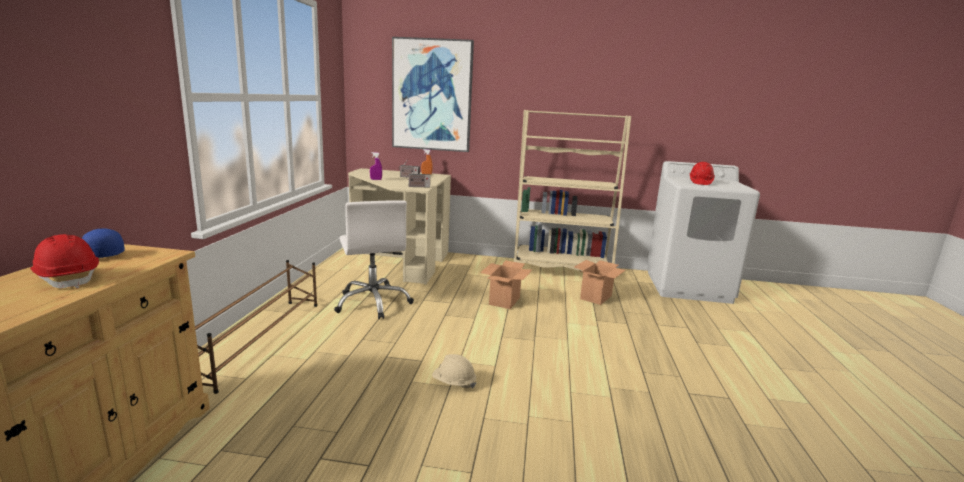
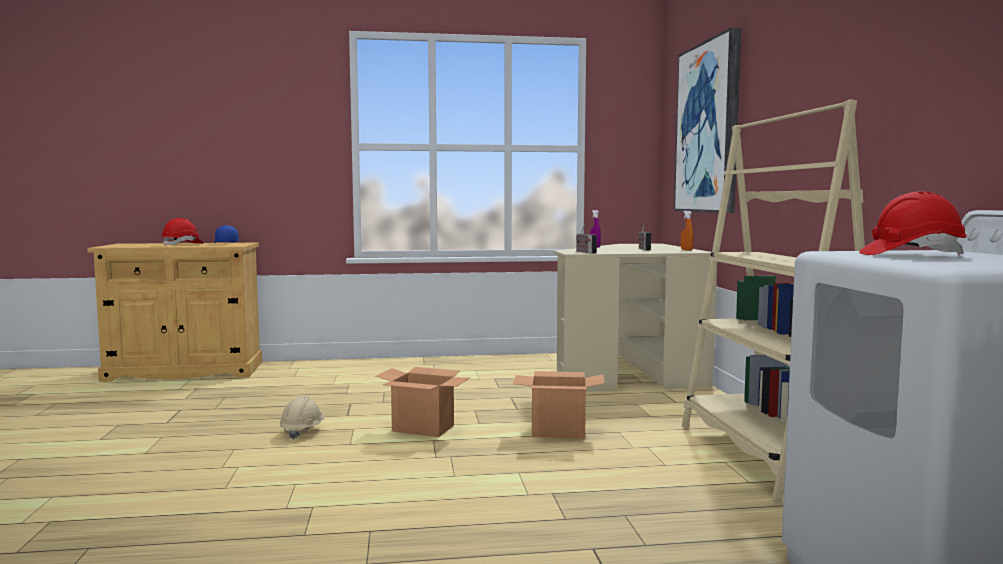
camera: 75 degrees right, 10 degrees down
(260, 339) = (362, 368): brown shoe rack -> none
(373, 303) = (477, 382): white office chair -> none
(596, 297) = (670, 490): cardboard box -> cardboard box (424, 428)

